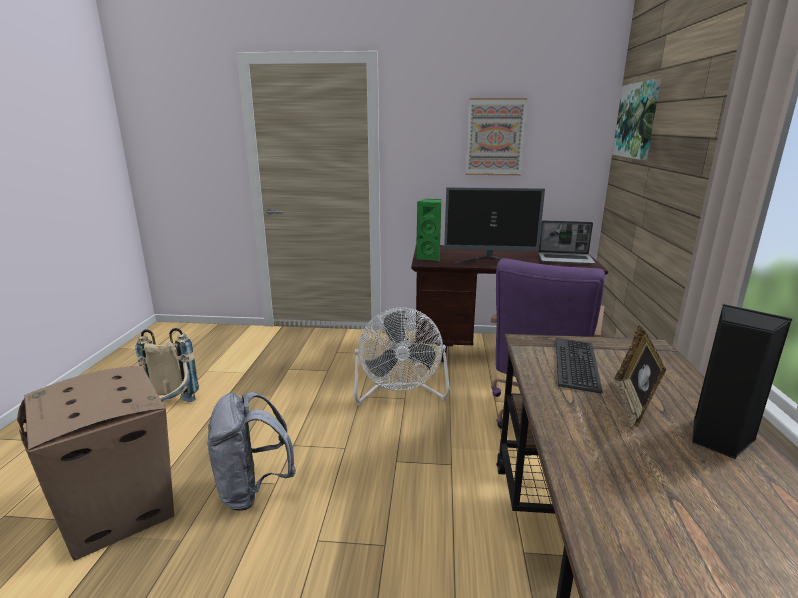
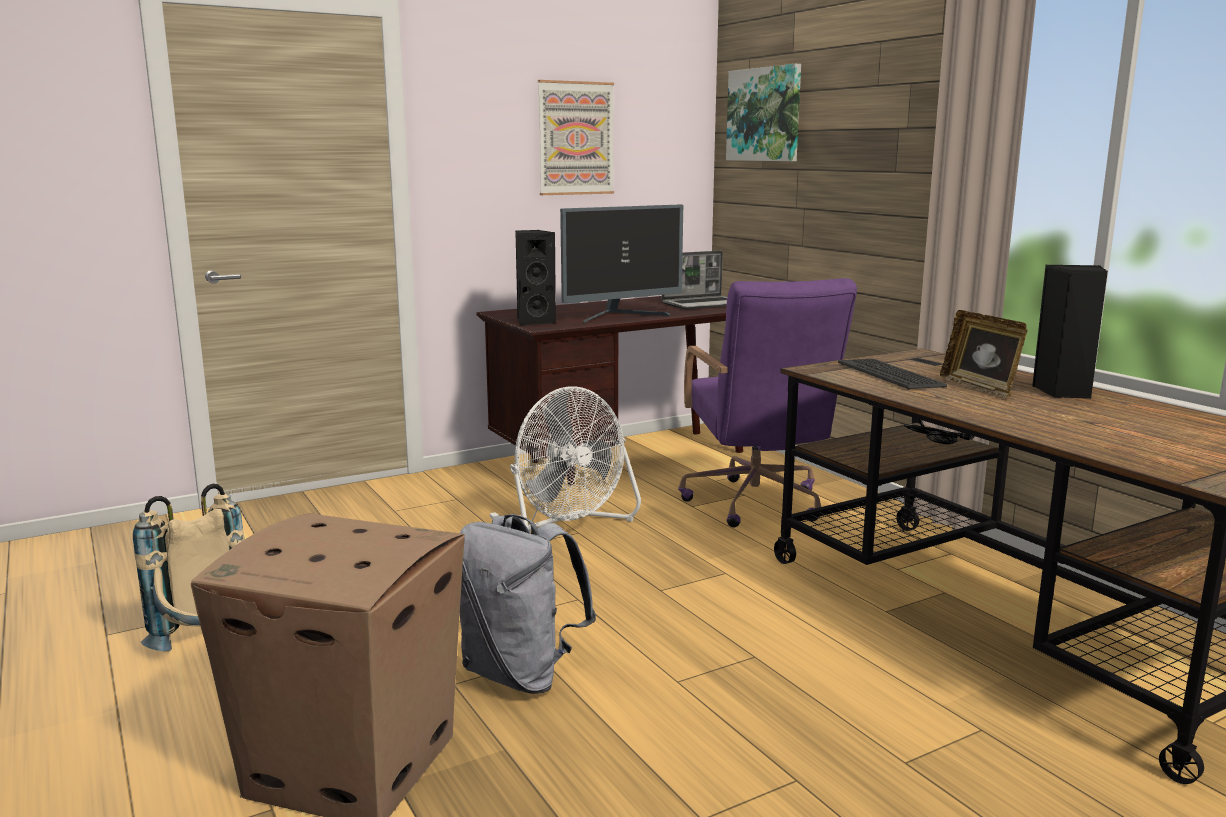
camera: 35 degrees left, 5 degrees down
(430, 257) = (534, 321): green speaker -> black speaker

